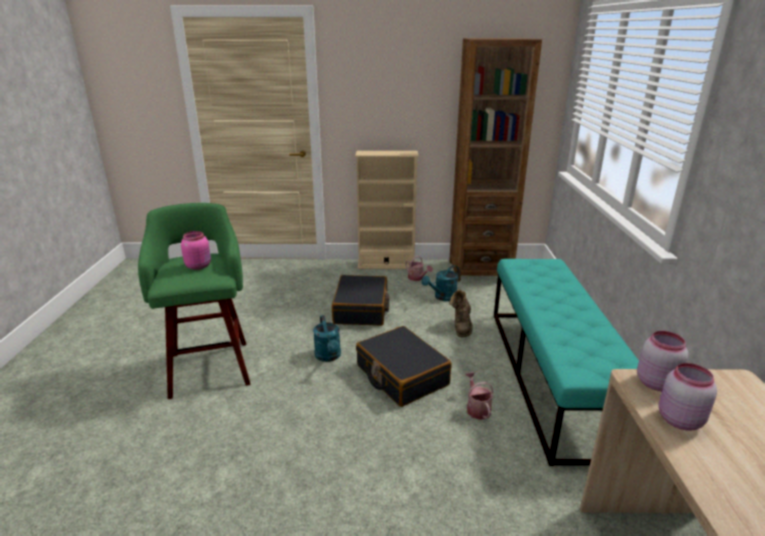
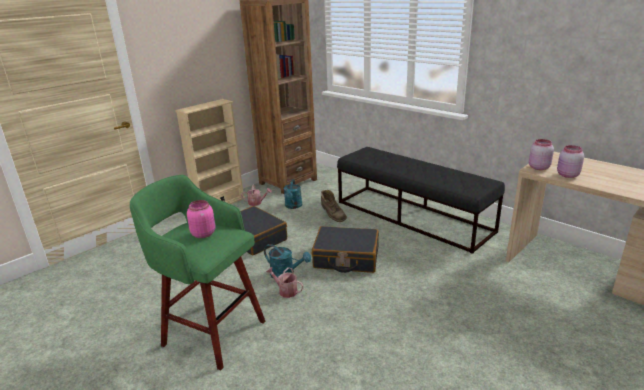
camera: 45 degrees left, 0 degrees up
(477, 408) = (408, 250): watering can -> watering can (285, 291)
(551, 376) = (412, 216): turquoise bench -> black bench

